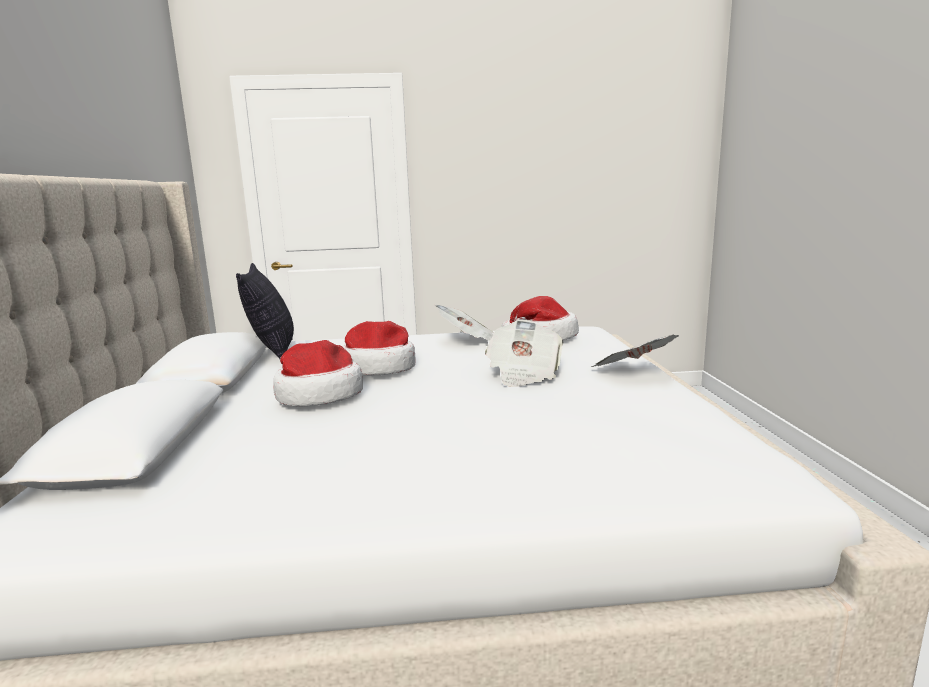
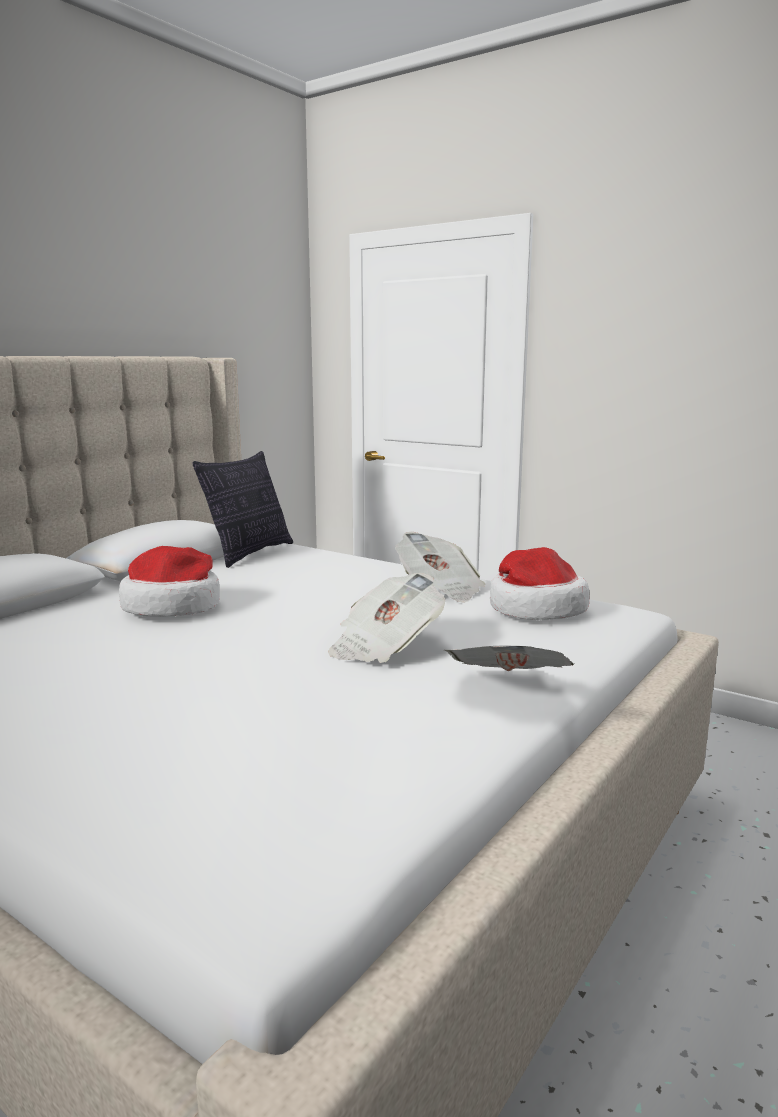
camera: 40 degrees right, 0 degrees up
(378, 368) = (281, 595): hat -> none

